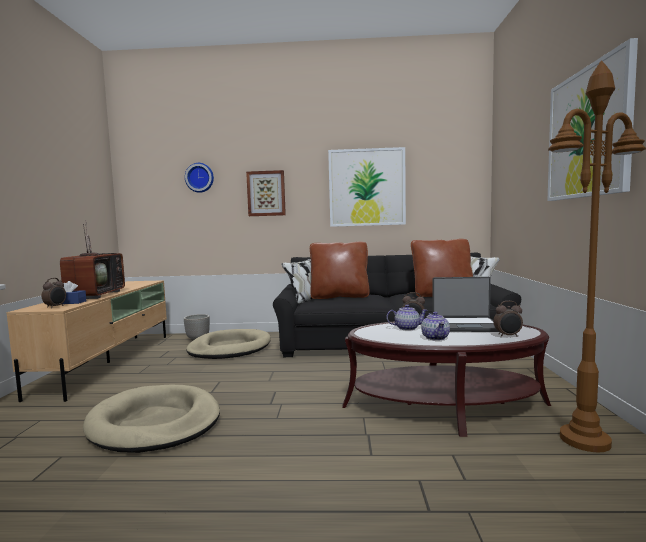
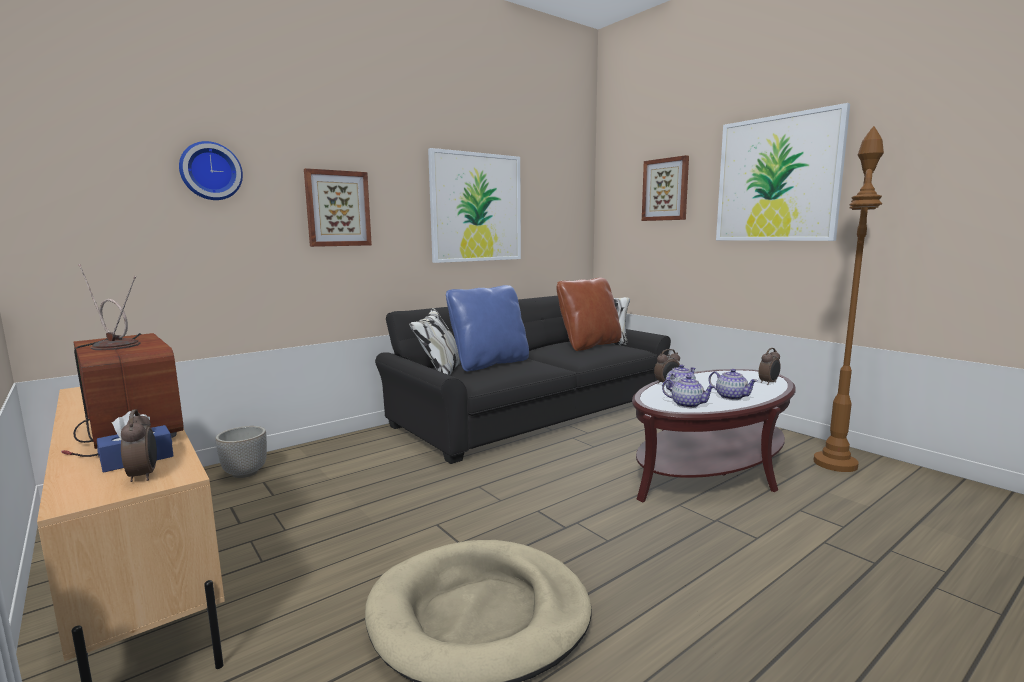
camera: 40 degrees left, 5 degrees up
(230, 348) = (341, 473): beige dog bed -> none
(339, 296) = (489, 363): brown pillow -> blue pillow
(383, 335) = (687, 404): none -> teapot
(465, 326) = (714, 379): laptop -> none
(524, 158) = (665, 189): none -> picture

